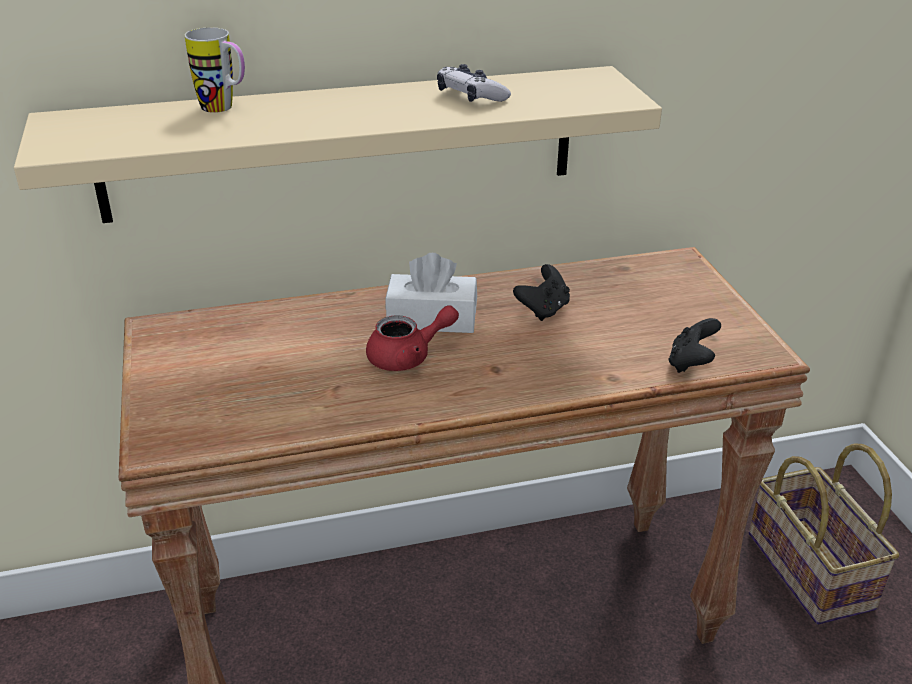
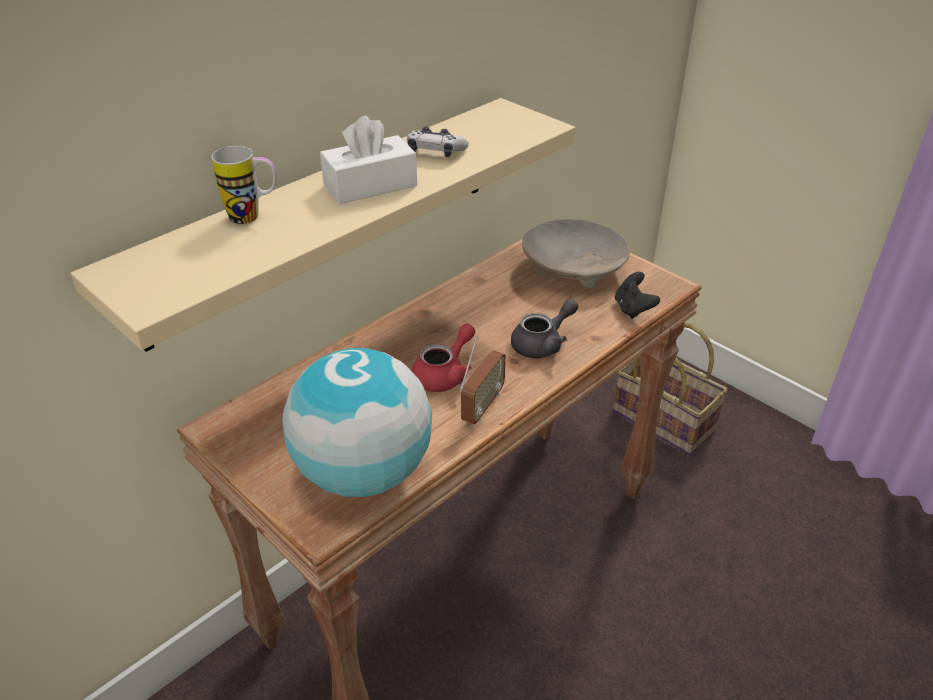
camera: 30 degrees left, 5 degrees up
(239, 416) = (364, 473): none -> globe
(416, 400) = (482, 406): none -> radio
(432, 319) = (433, 338): white tissue box -> white tissue box (370, 185)
(543, 310) = (504, 302): black game controller -> none
(544, 363) = (543, 344): none -> grey teapot
(659, 299) = (572, 267): none -> beige bowl

